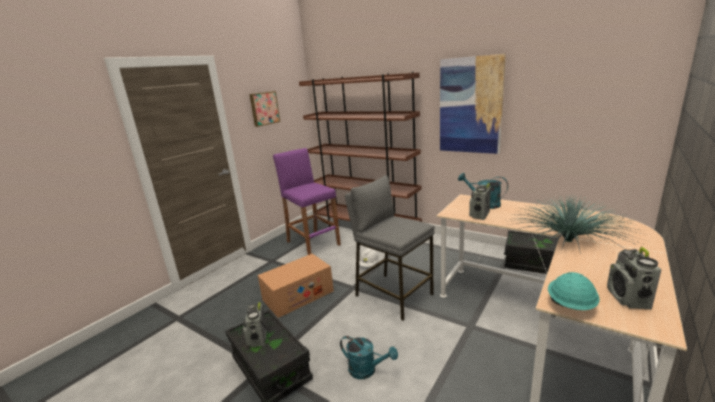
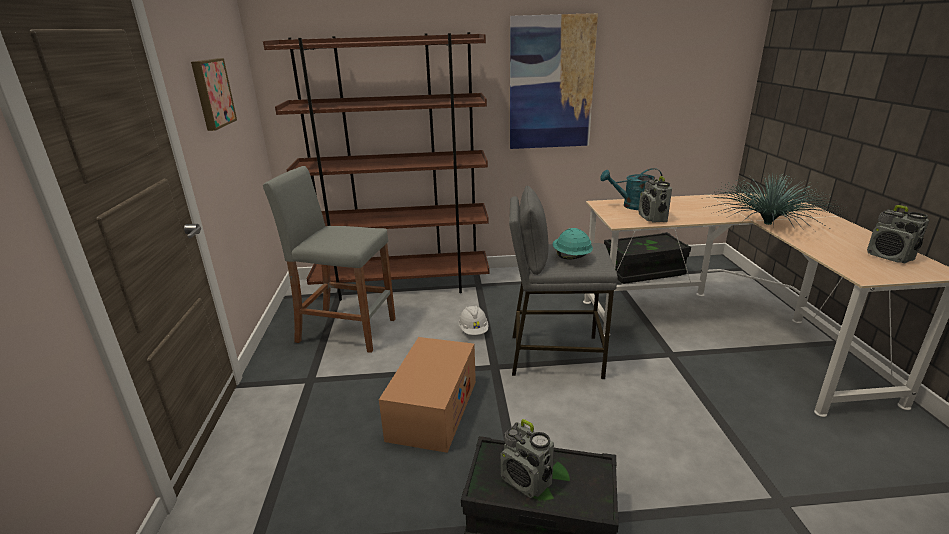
camera: 40 degrees left, 5 degrees up
(313, 243) = (346, 330): purple stool -> grey stool
(367, 370) = (646, 451): turquoise watering can -> none
(570, 305) = (874, 275): turquoise hard hat -> turquoise hard hat (571, 257)

